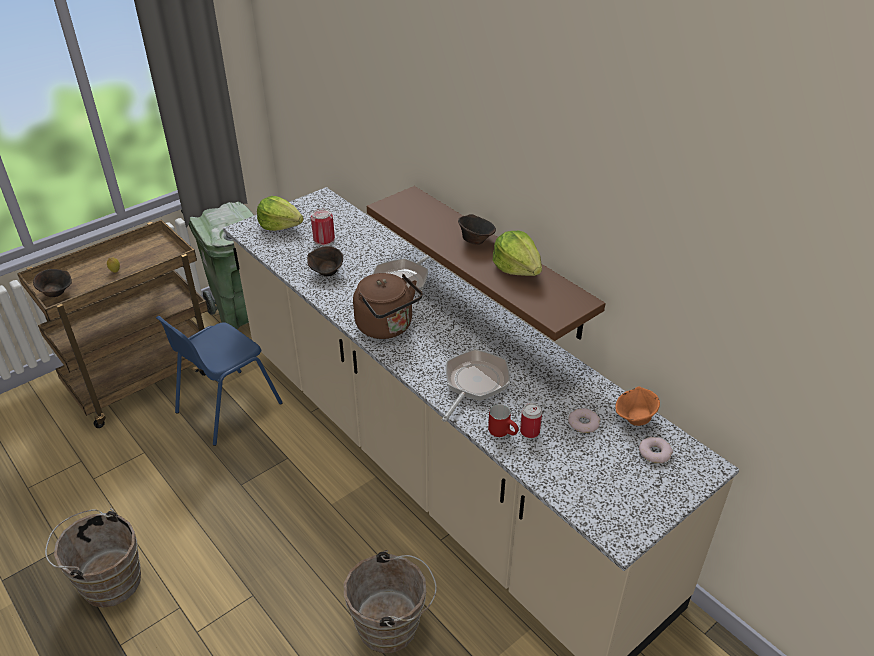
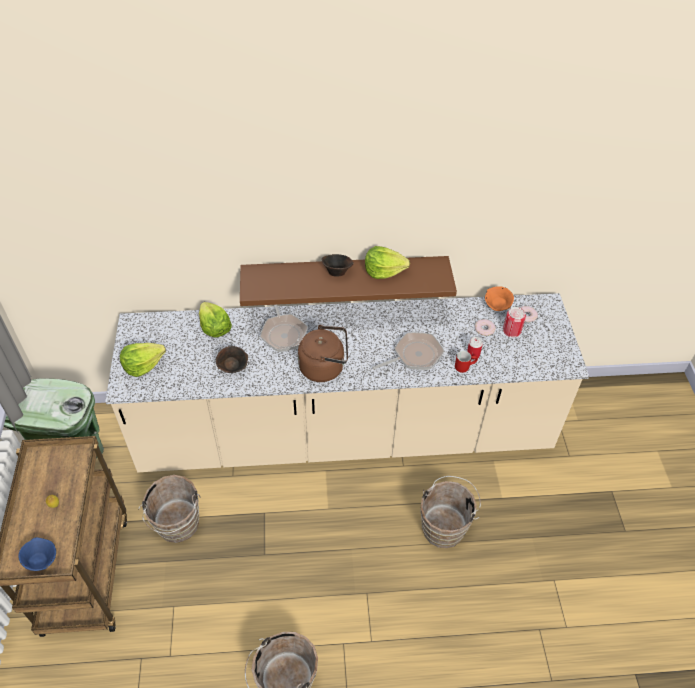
camera: 55 degrees left, 10 degrees up
(57, 293) = (41, 561): brown bowl -> blue bowl
(227, 407) = (177, 527): blue chair -> brown bucket
(324, 239) = (190, 349): can -> can (512, 330)
(364, 239) = (214, 328): none -> lettuce
(474, 383) = (414, 355): frying pan -> frying pan turned 90 degrees clockwise

